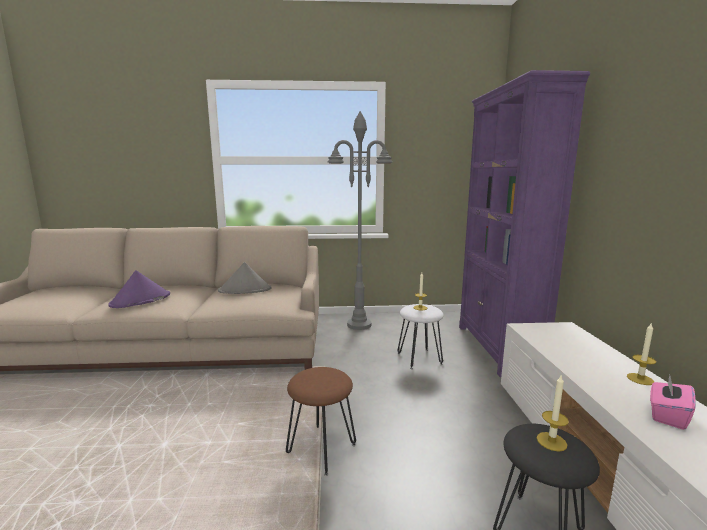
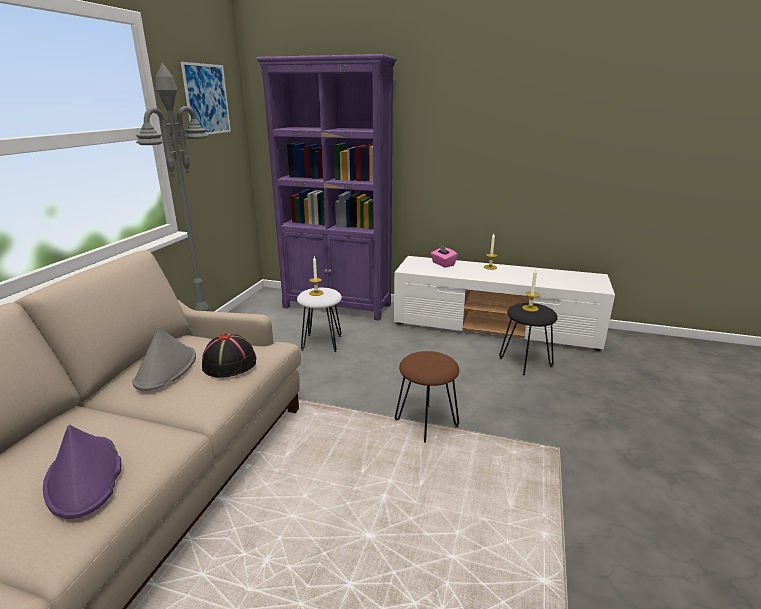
camera: 70 degrees left, 10 degrees up
(256, 301) = (230, 363): none -> black hat
(444, 140) = (207, 99): none -> picture
(667, 415) = (525, 275): pink tissue box -> pink tissue box (443, 264)

